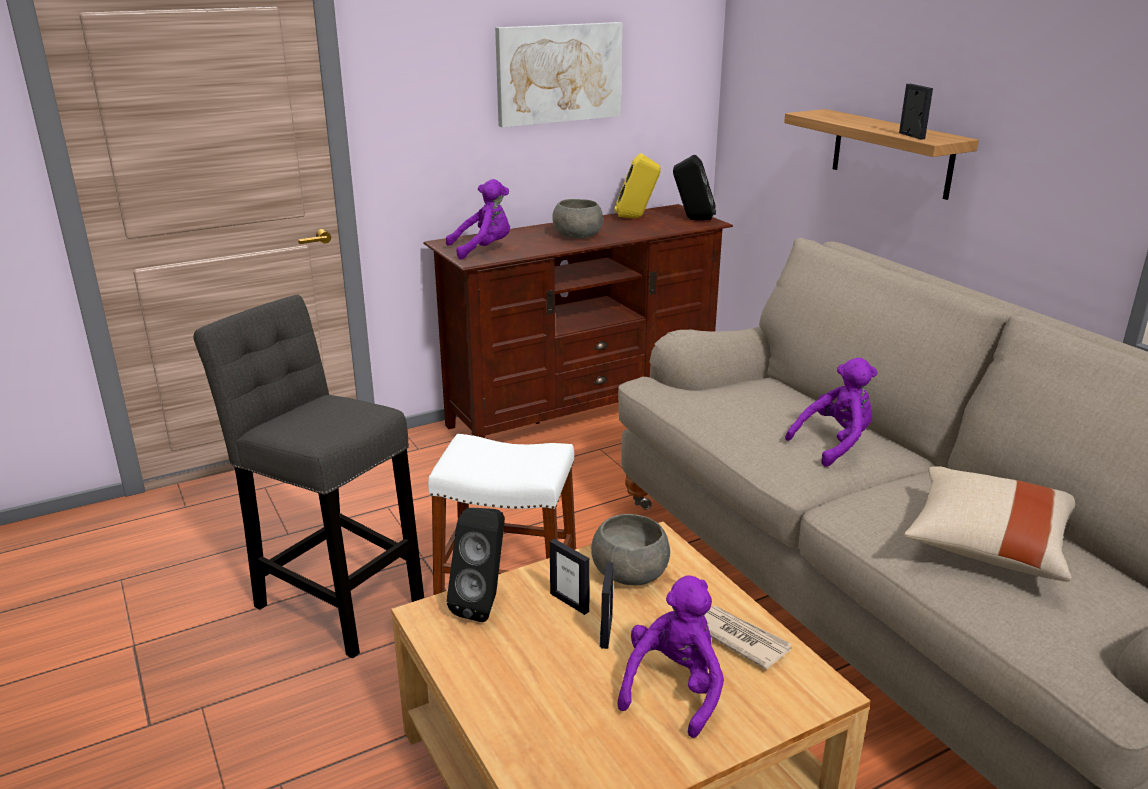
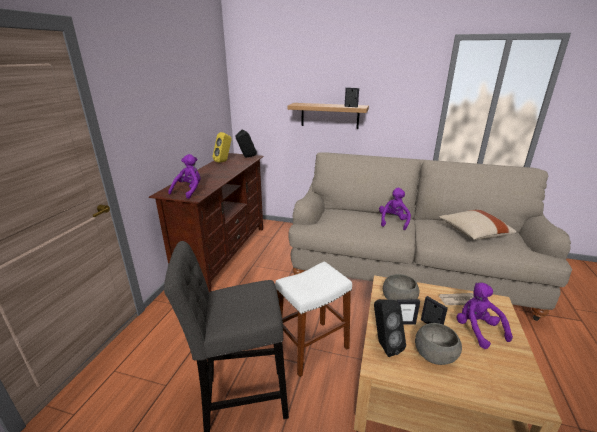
camera: 45 degrees left, 0 degrees up
(558, 73) = (183, 98): picture -> none
(578, 235) = (217, 174): grey bowl -> grey bowl (435, 354)

